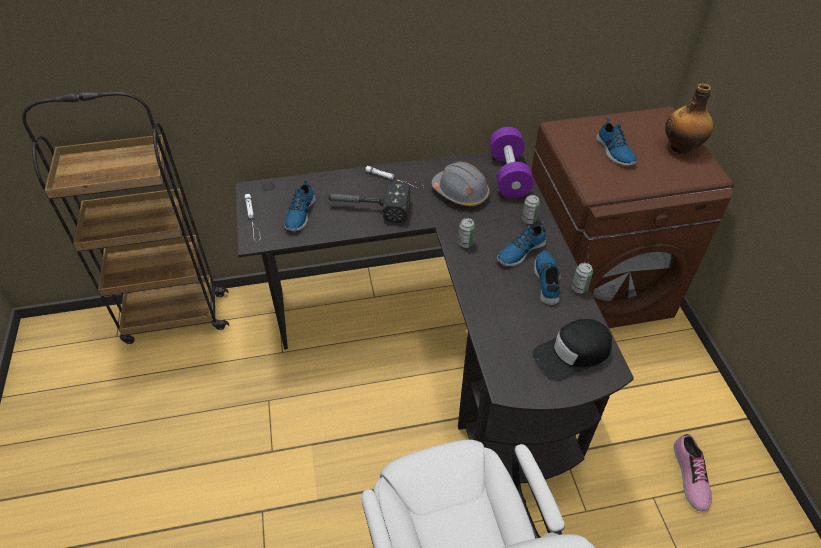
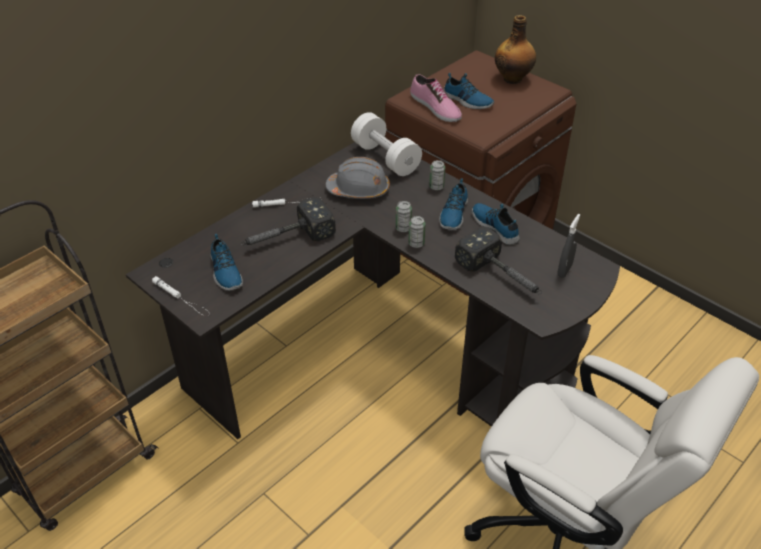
camera: 35 degrees left, 5 degrees down
(508, 175) = (385, 158): purple dumbbell -> white dumbbell
(509, 329) = (502, 277): none -> hammer
(572, 354) = (564, 270): black cap -> grey spray bottle
(579, 288) = (524, 221): can -> can (416, 243)
(689, 476) = (654, 349): shoe -> shoe (435, 107)

